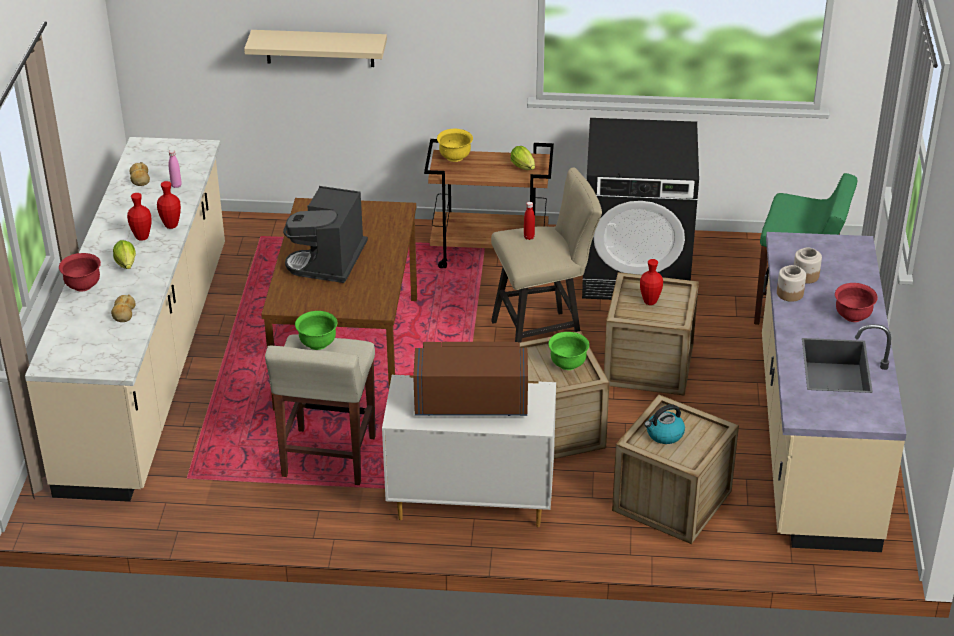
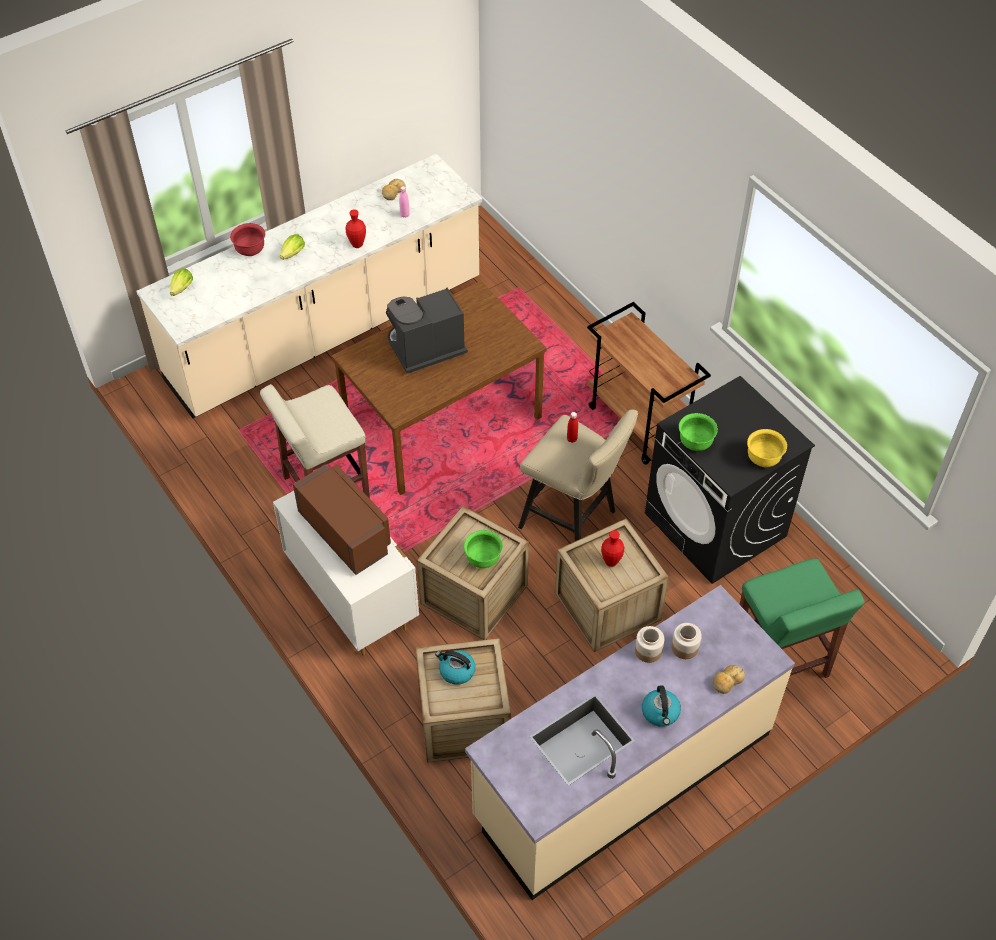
camera: 50 degrees right, 15 degrees up
(123, 313) = (240, 290): bread -> bread (727, 681)
(142, 237) = (329, 240): red vase -> none
(317, 343) = (332, 406): green bowl -> green bowl (695, 443)
(319, 48) = (592, 171): beige shelf -> none
(455, 157) = (636, 330): yellow bowl -> yellow bowl (763, 459)
(524, 168) = (667, 378): lettuce -> lettuce (181, 290)
(852, 316) = (660, 713): red bowl -> kettle

